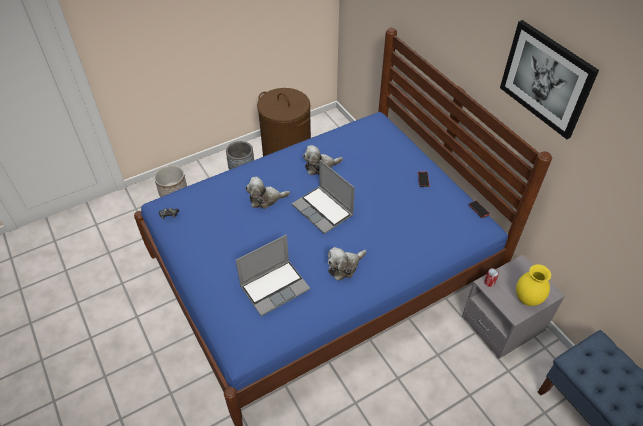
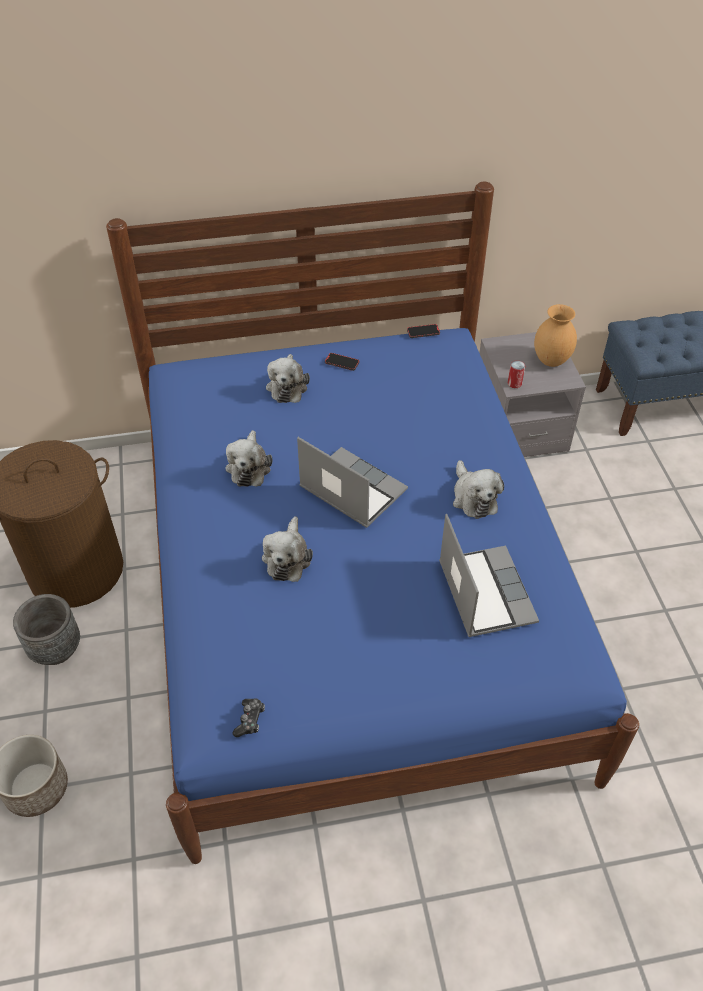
camera: 70 degrees left, 0 degrees up
(323, 210) = (351, 489): laptop -> laptop turned 120 degrees counterclockwise
(389, 163) = (287, 386): none -> plush toy
(527, 299) = (550, 361): yellow vase -> brown vase
(546, 79) = (438, 96): picture -> none

